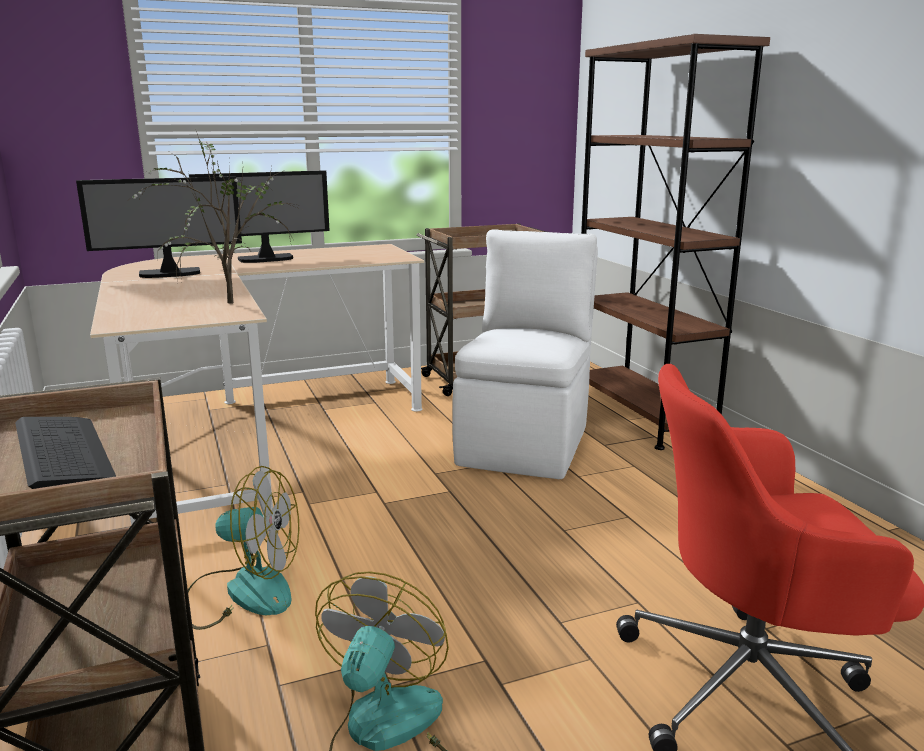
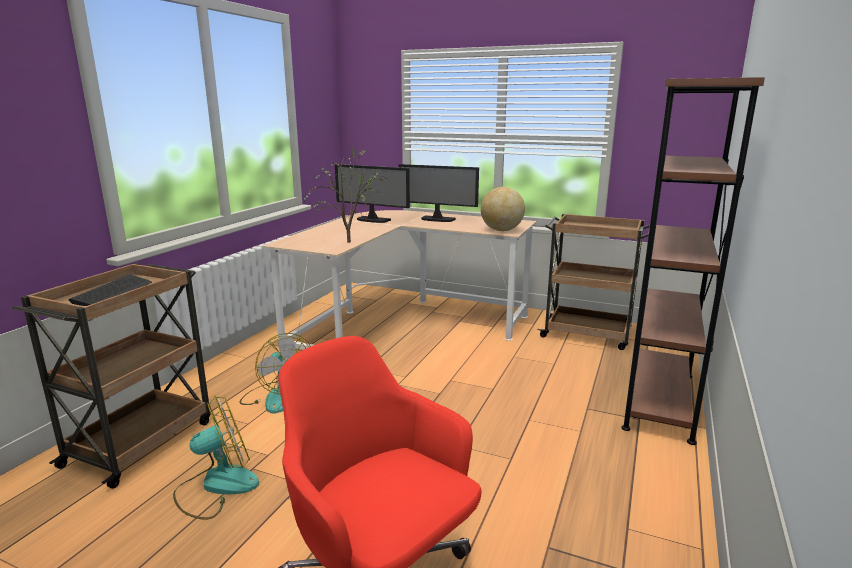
camera: 45 degrees right, 0 degrees up
(387, 257) = (501, 230): none -> globe
(525, 443) = (534, 385): white chair -> none

